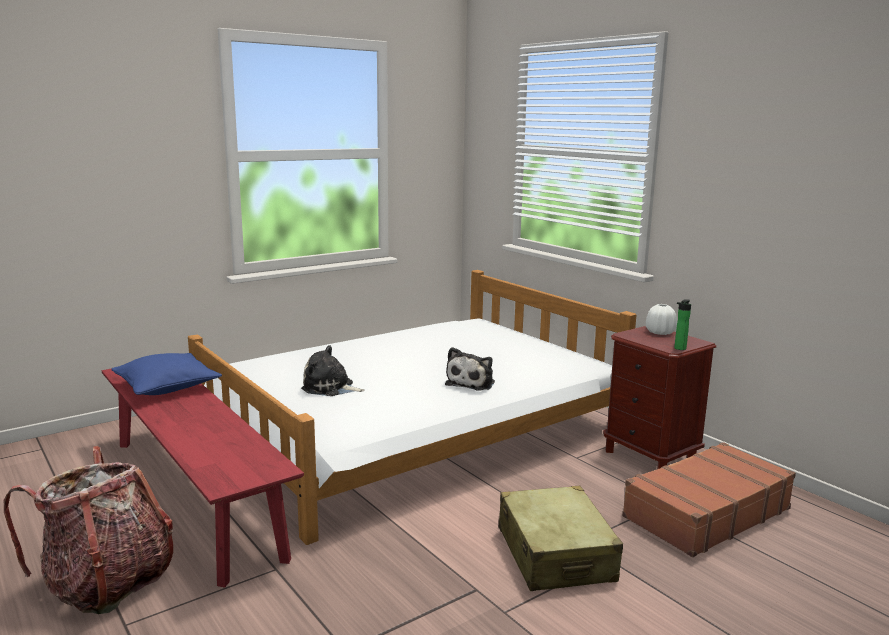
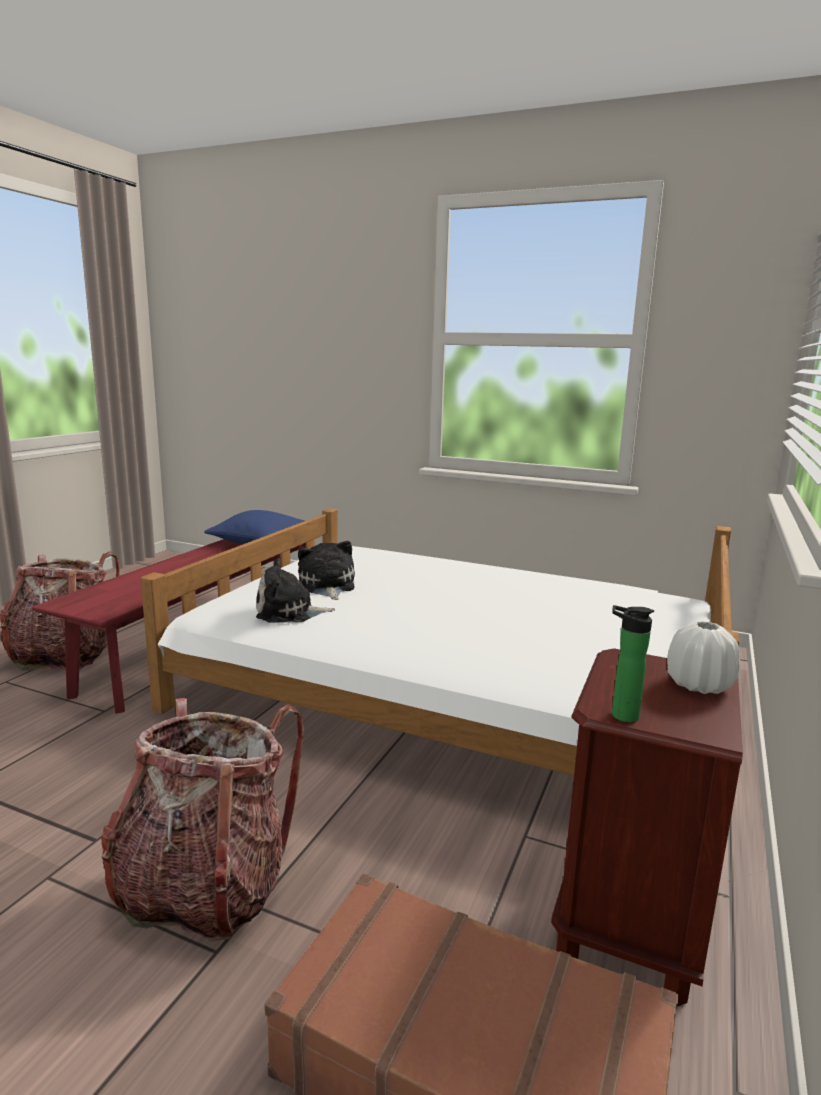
camera: 60 degrees right, 0 degrees up
(472, 383) = (433, 641): plush toy -> plush toy (289, 612)
(555, 555) = (205, 888): beige suitcase -> backpack

